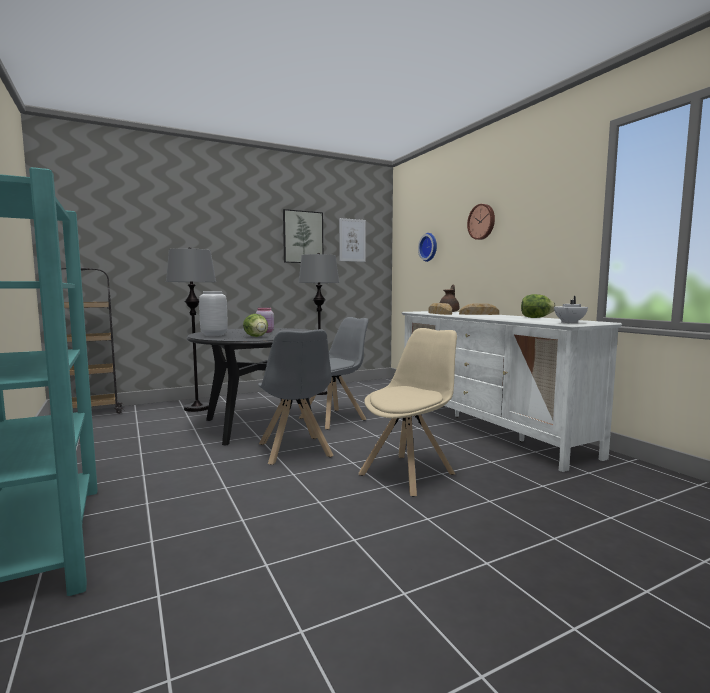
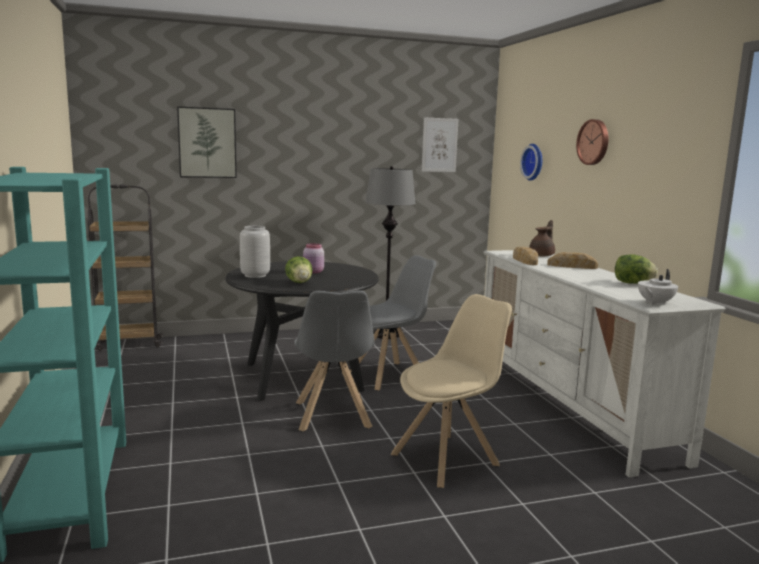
camera: 10 degrees right, 5 degrees up
(197, 408) = (241, 346): grey floor lamp -> none
(303, 237) = (376, 143): picture -> picture (207, 143)

